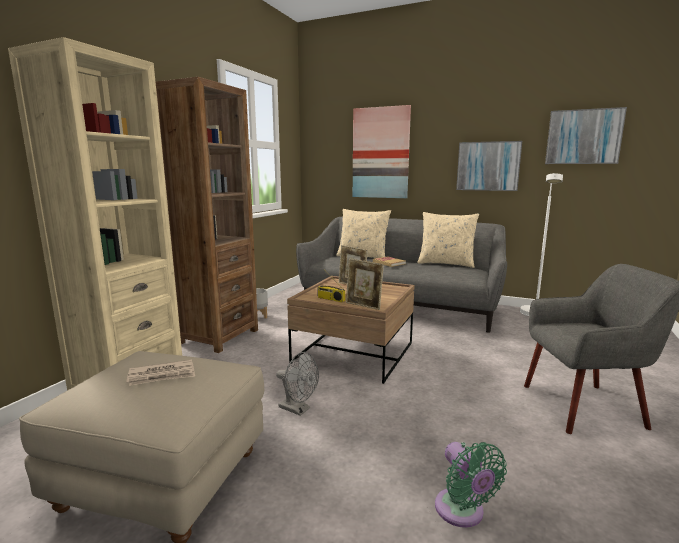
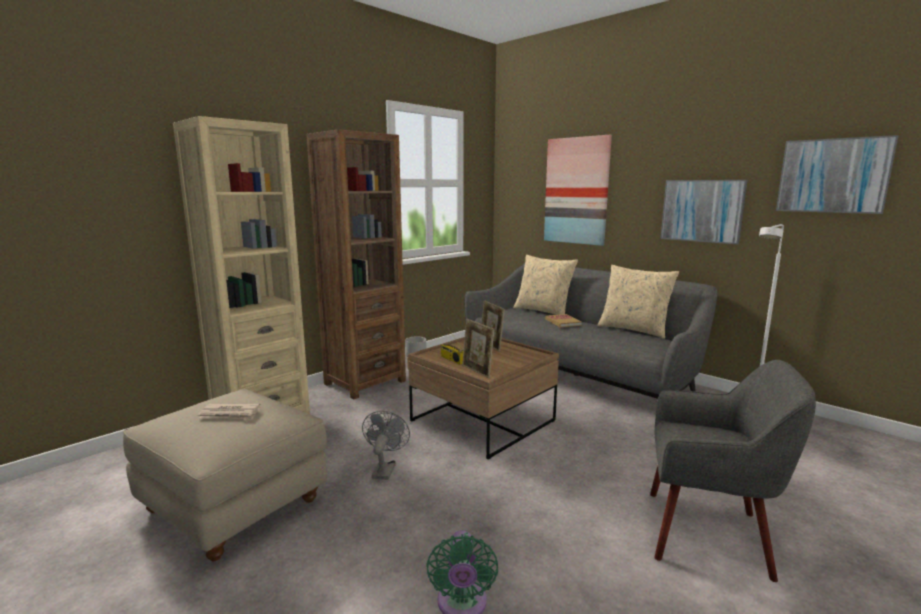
camera: 20 degrees right, 0 degrees up
(298, 409) = (385, 469): grey fan -> grey fan turned 135 degrees counterclockwise

